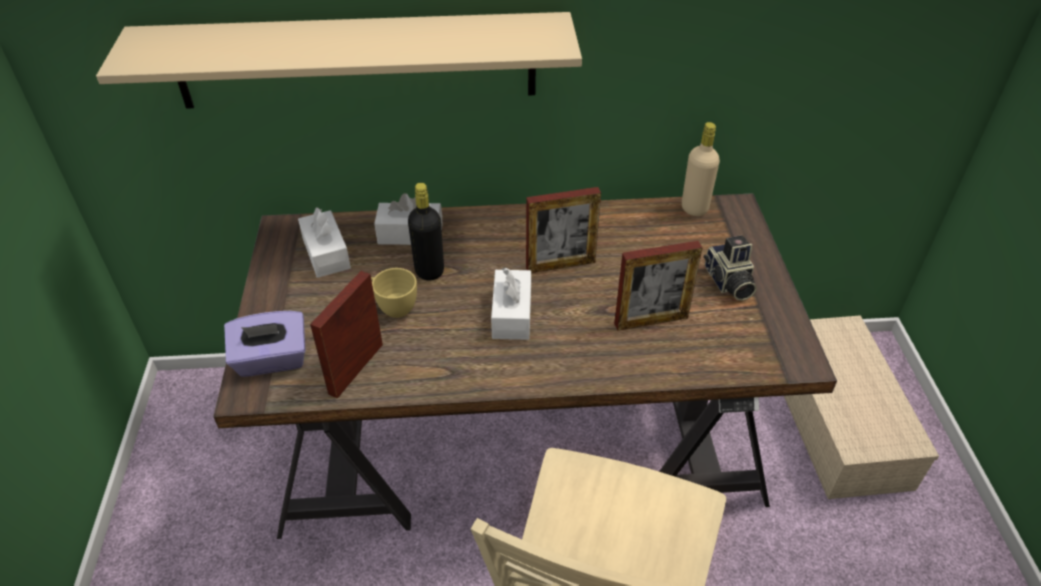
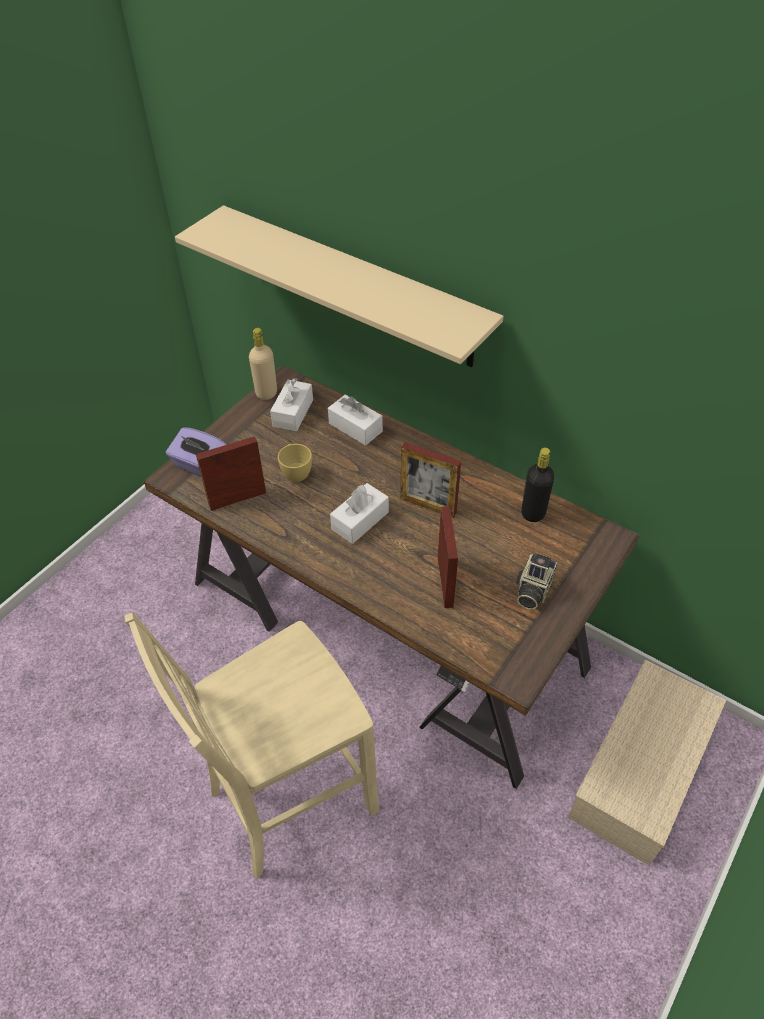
camera: 40 degrees right, 5 degrees up
(429, 271) = (341, 460): black bottle -> black bottle (533, 513)
(651, 320) = (445, 581): picture frame -> picture frame turned 120 degrees counterclockwise
(694, 208) = (575, 519): beige bottle -> beige bottle (266, 393)

